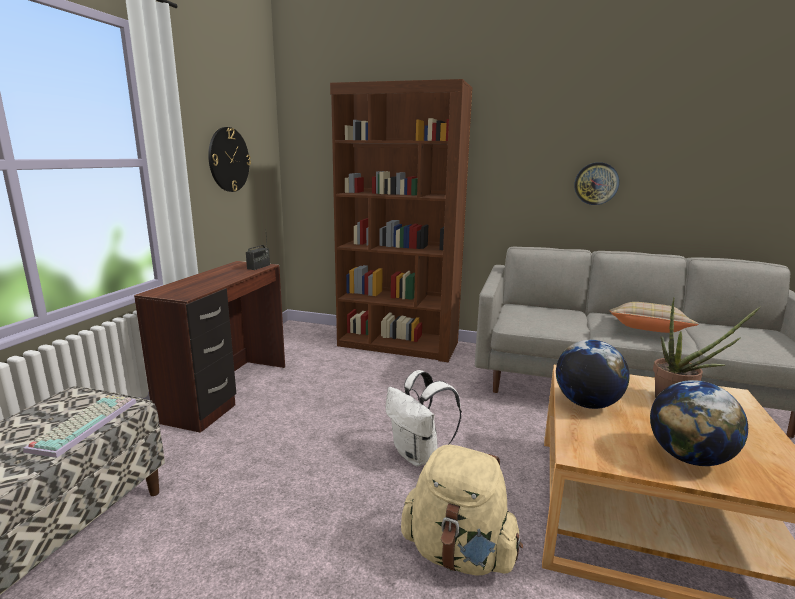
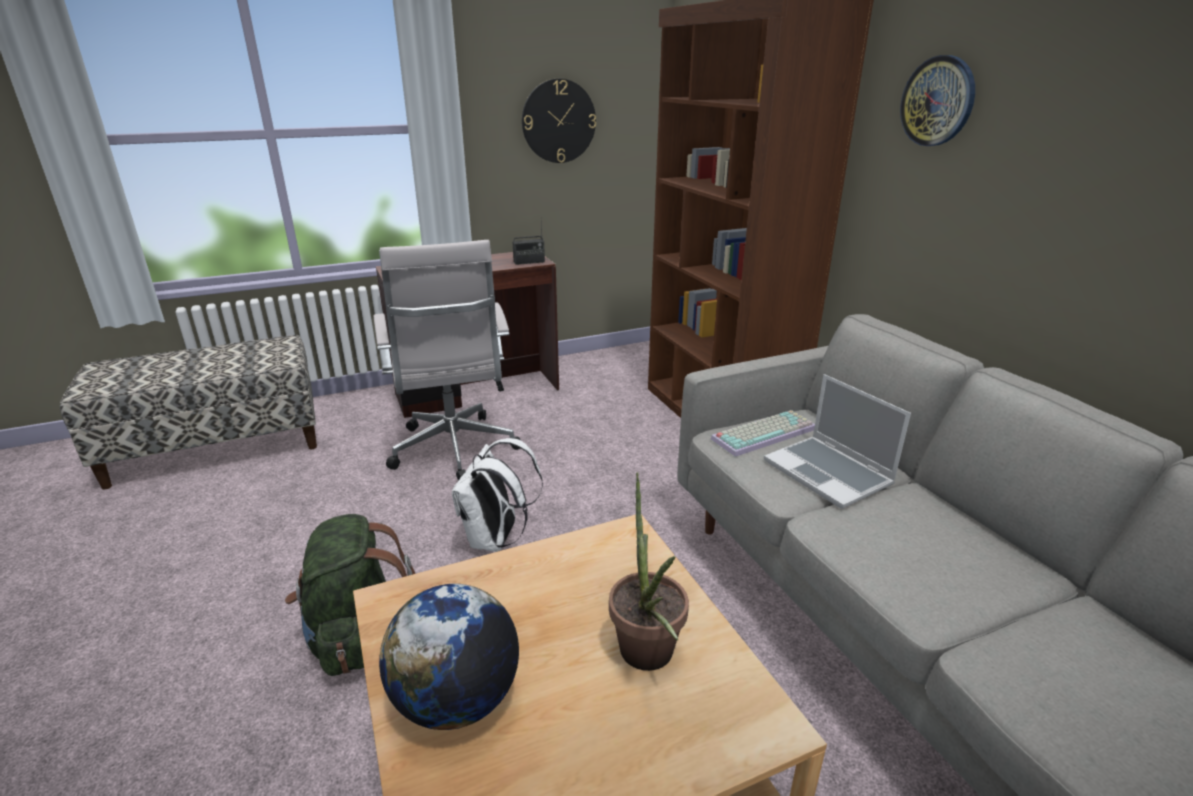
camera: 50 degrees right, 10 degrees up
(84, 424) = (246, 365): keyboard -> keyboard (764, 433)
(290, 430) = (454, 452): none -> white office chair
(458, 553) = (358, 636): beige backpack -> green backpack
(569, 320) = (829, 473): none -> laptop
(586, 404) = (536, 572): globe -> none
(596, 183) = (1067, 218): wall clock -> wall clock (938, 101)
(647, 331) = (919, 559): beige pillow -> none

